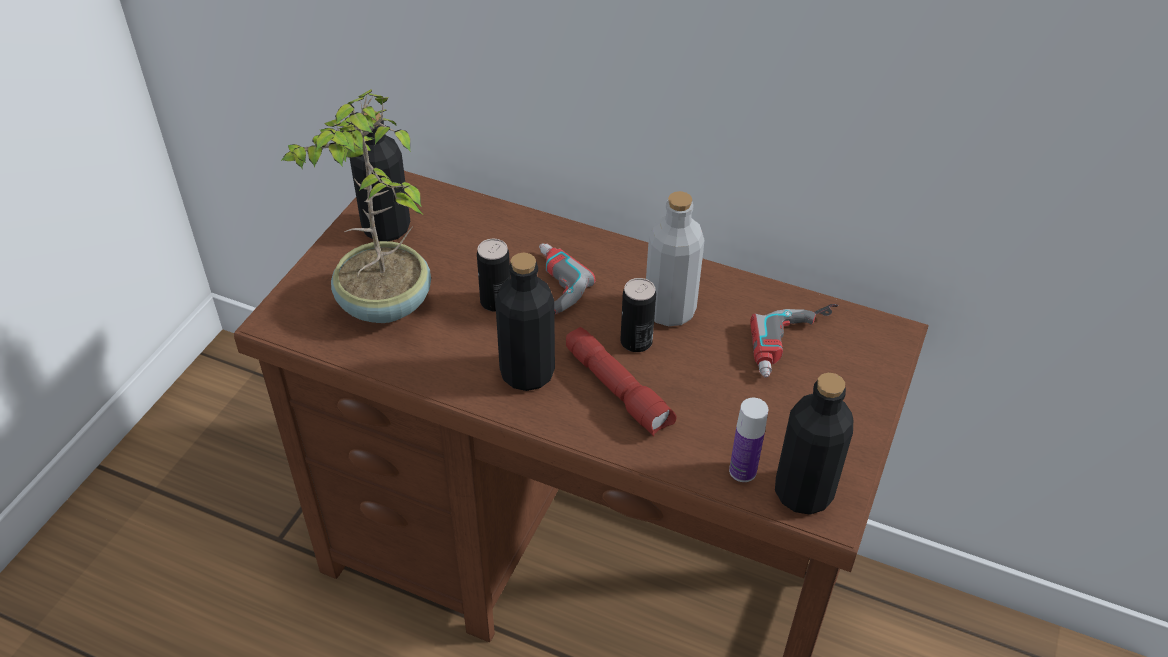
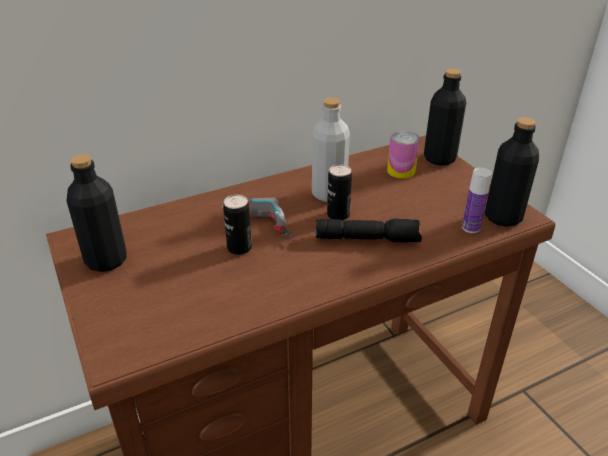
camera: 50 degrees left, 10 degrees down
(383, 305) = (175, 296): potted plant -> none
(527, 373) = (315, 265): black bottle -> black bottle (439, 158)
(619, 390) = (368, 238): red flashlight -> black flashlight
(797, 346) = (401, 171): power drill -> can

